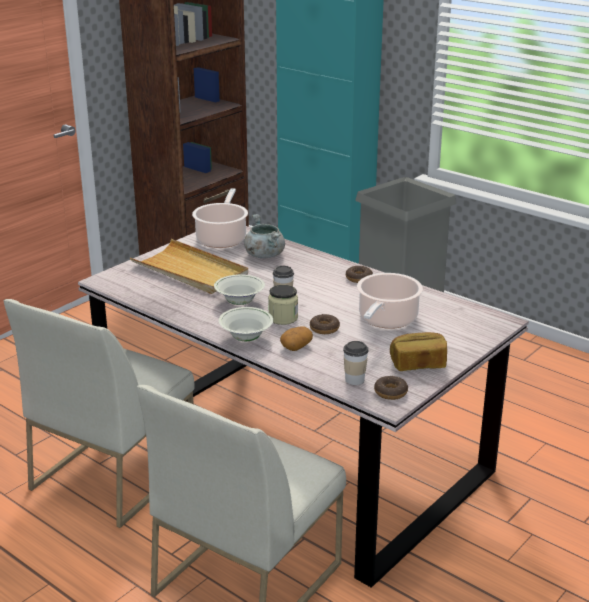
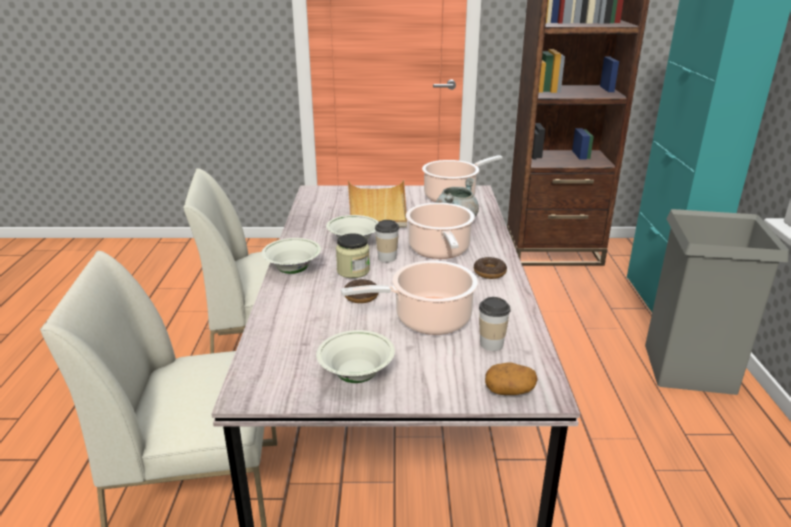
camera: 50 degrees right, 0 degrees up
(296, 346) = (307, 297): potato -> potato (509, 390)
(302, 279) = (439, 251): none -> cooking pot
(354, 380) = (276, 352): cup -> cup (491, 344)
(390, 392) = (272, 384): donut -> none
(418, 364) = (356, 376): bread -> white bowl

